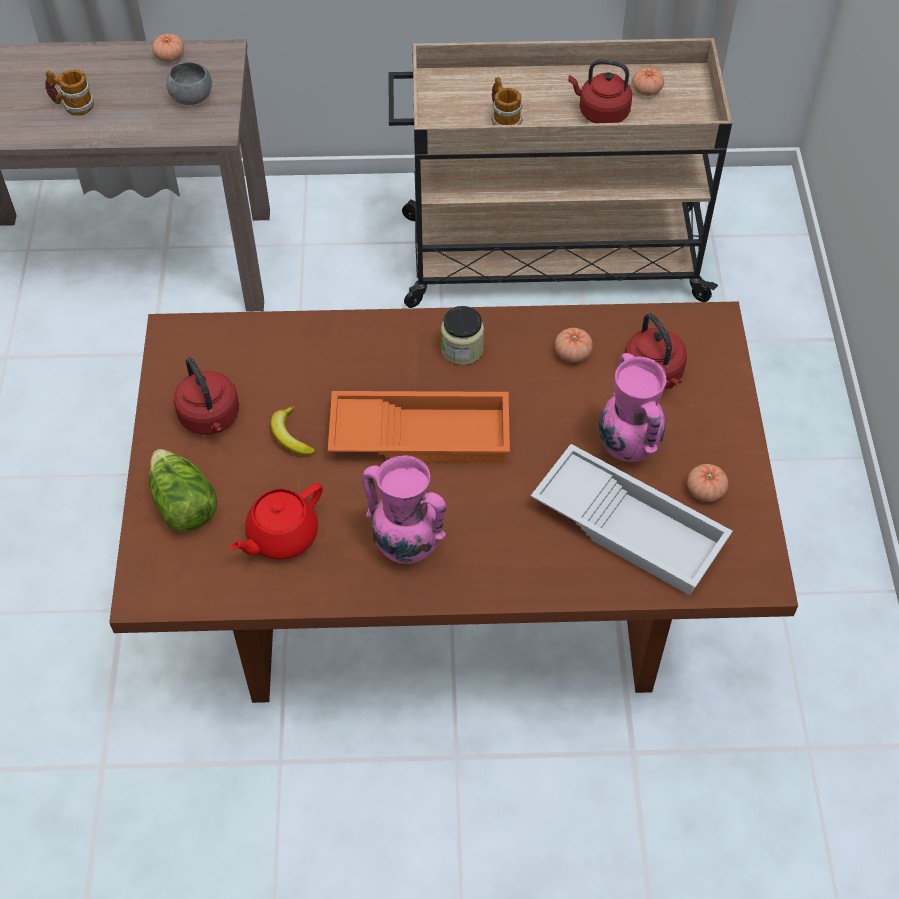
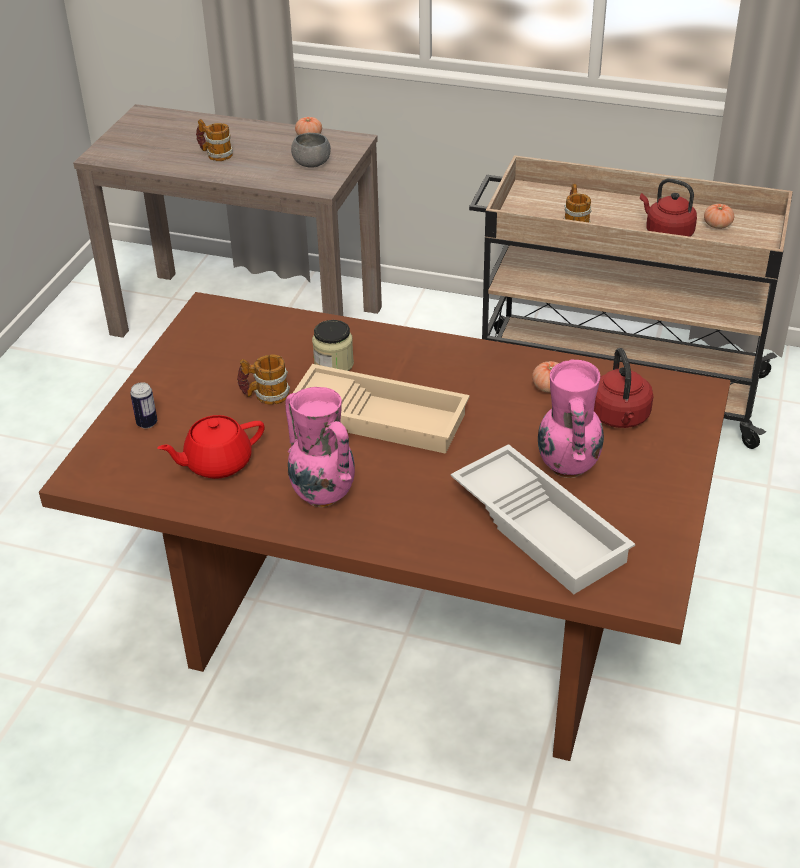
camera: 20 degrees right, 15 degrees down
(182, 504) = (147, 423): lettuce -> can
(211, 418) = (205, 370): red kettle -> none
(290, 436) = (265, 395): banana -> mug
(421, 433) = (381, 416): orange tray -> beige tray
(462, 349) = (449, 365): jar -> jar (334, 364)
(705, 490) = (629, 515): tomato -> none

